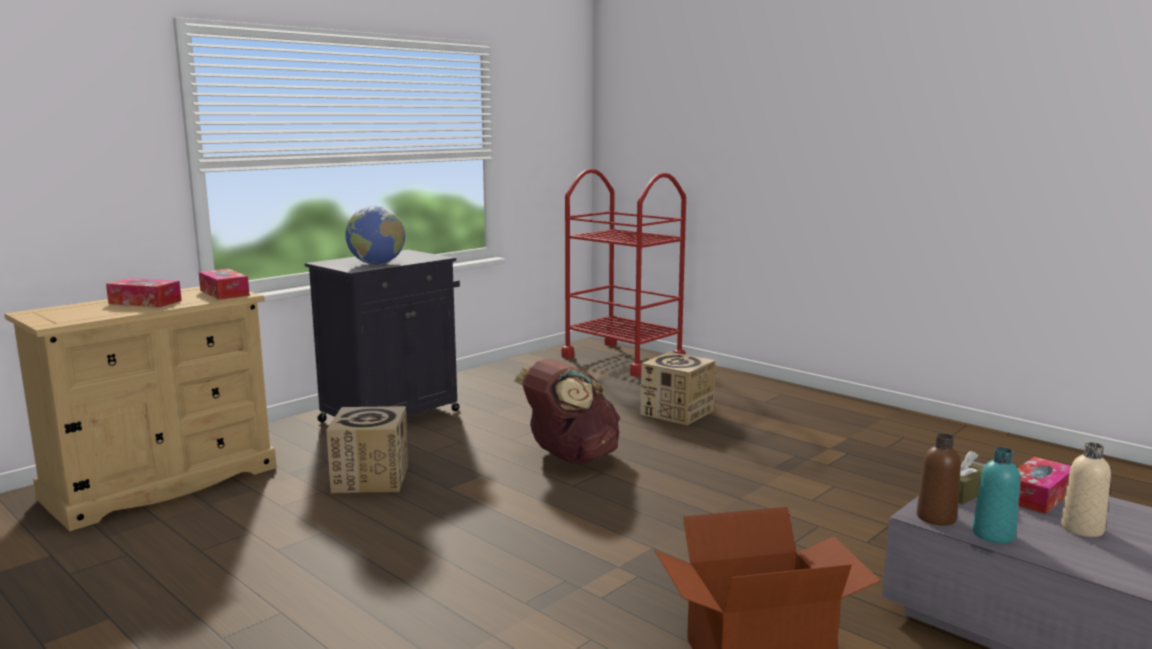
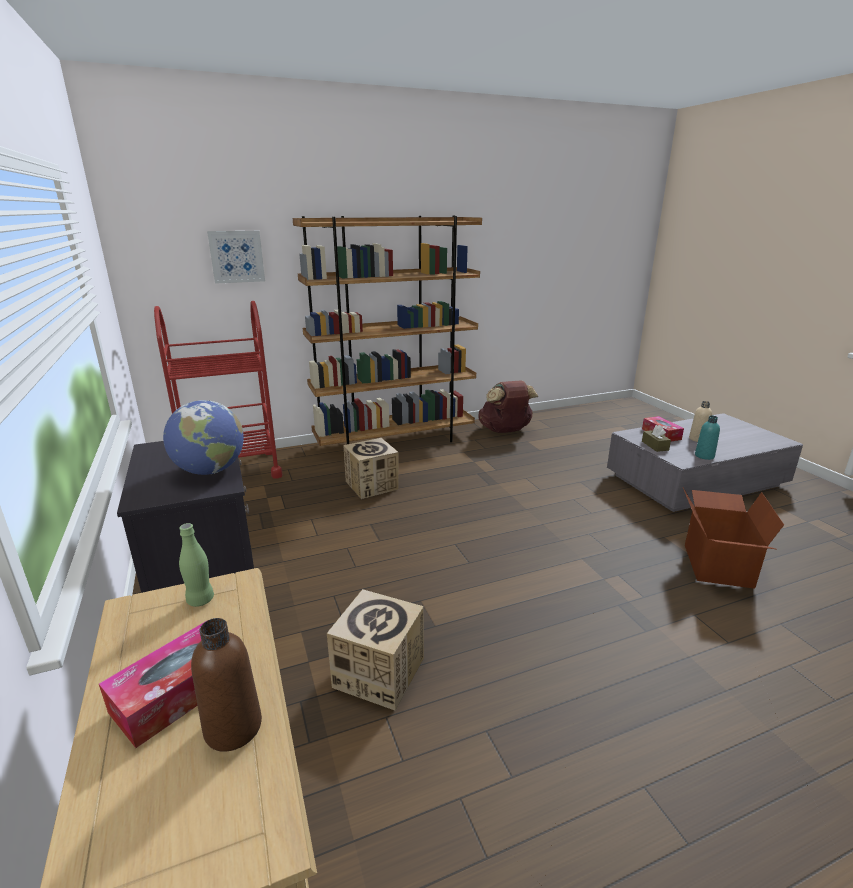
camera: 65 degrees left, 10 degrees up
(224, 293) = (200, 600): tissue box -> green bottle
(570, 458) = (417, 550): brown backpack -> brown backpack (505, 431)
(687, 127) = (236, 256): none -> picture
(808, 399) = (395, 441): none -> brown bookcase
(936, 518) = (684, 460): brown bottle -> brown bottle (233, 727)

